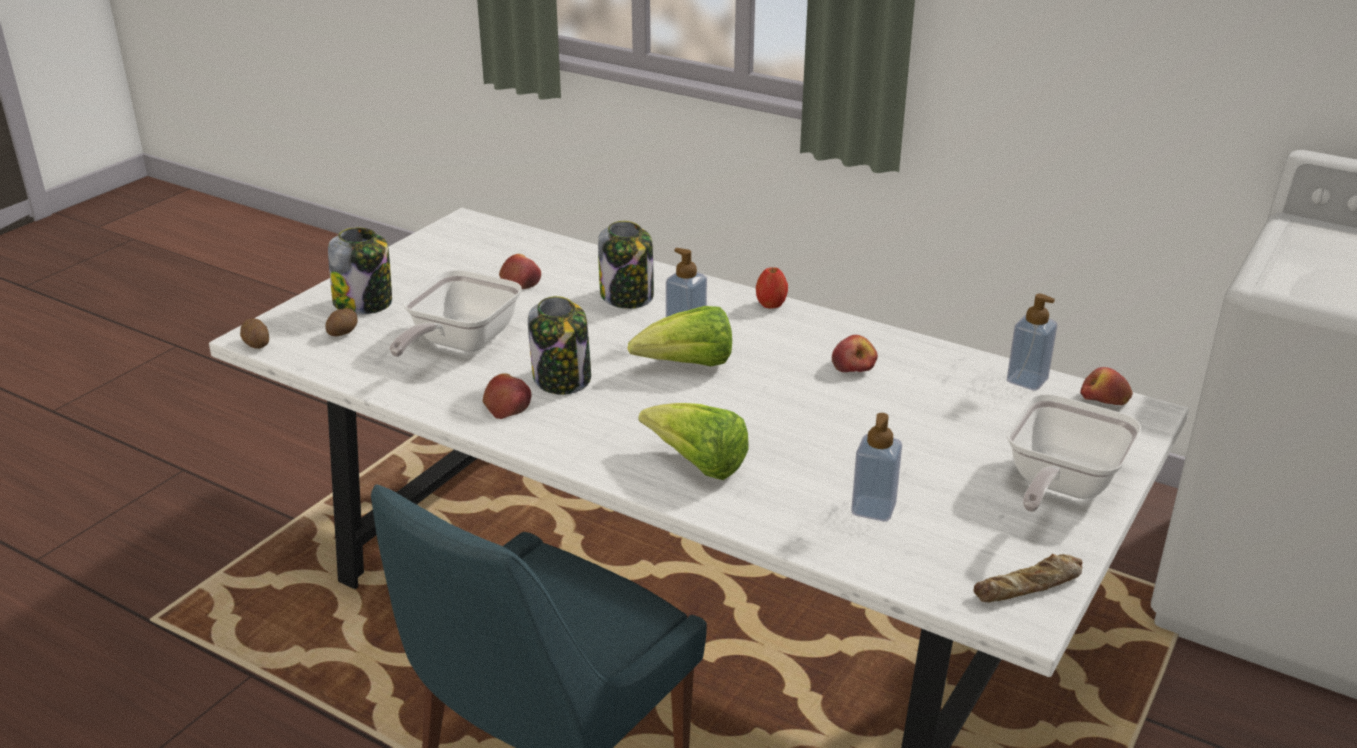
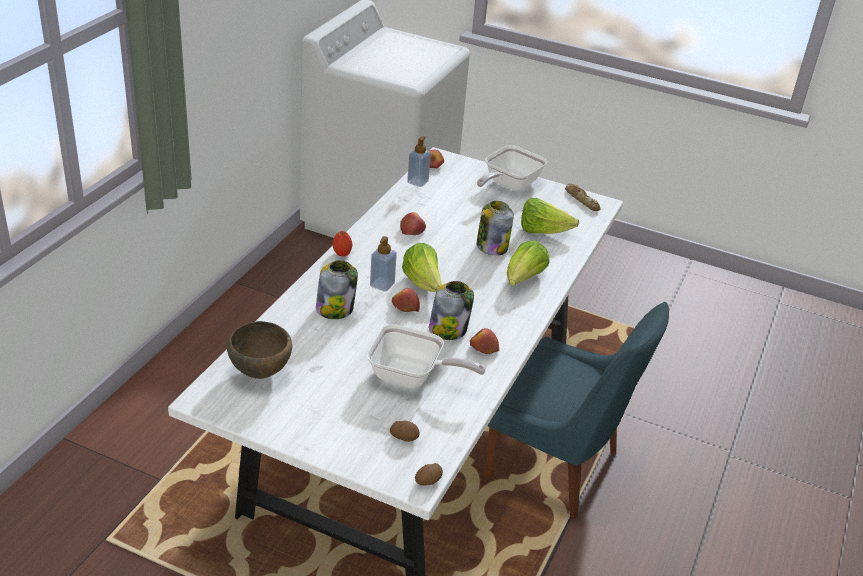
camera: 100 degrees left, 5 degrees up
(364, 303) = (356, 434): jar -> jar (491, 247)
(501, 251) = (261, 373): none -> brown bowl
(520, 282) = (316, 358): apple -> apple (405, 307)
(873, 509) = (542, 231): soap dispenser -> lettuce
(1059, 486) = (508, 185): frying pan -> frying pan turned 105 degrees clockwise

